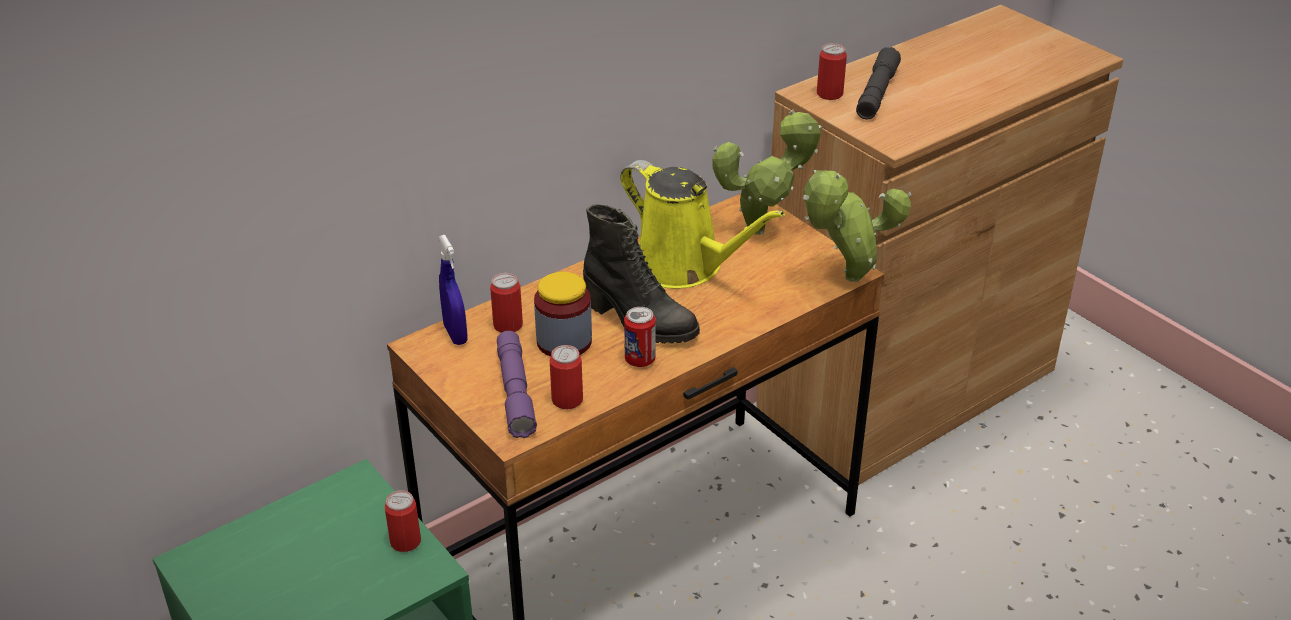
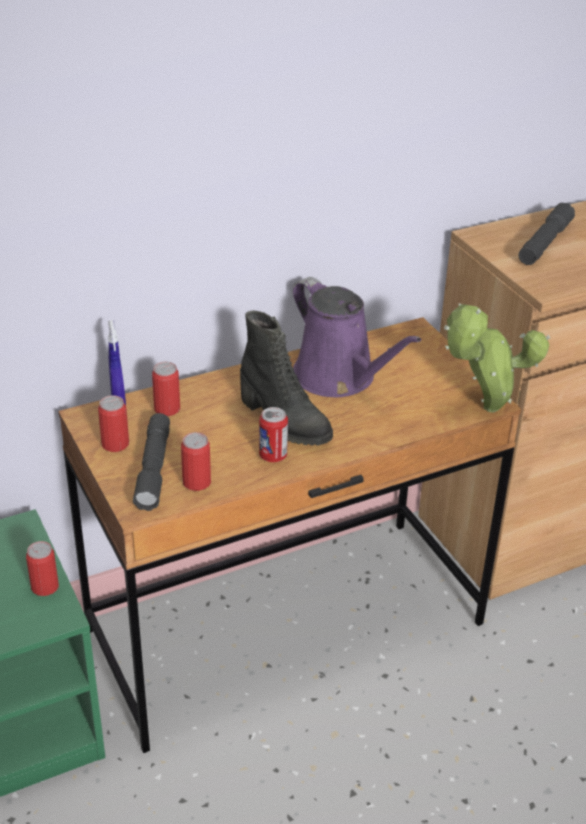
camera: 10 degrees right, 0 degrees up
(515, 392) = (153, 469): purple flashlight -> grey flashlight
(564, 342) = (211, 430): jar -> none
(684, 266) = (339, 378): yellow watering can -> purple watering can
(763, 228) = (421, 353): potted plant -> none
(829, 94) = (500, 239): can -> can (115, 444)

